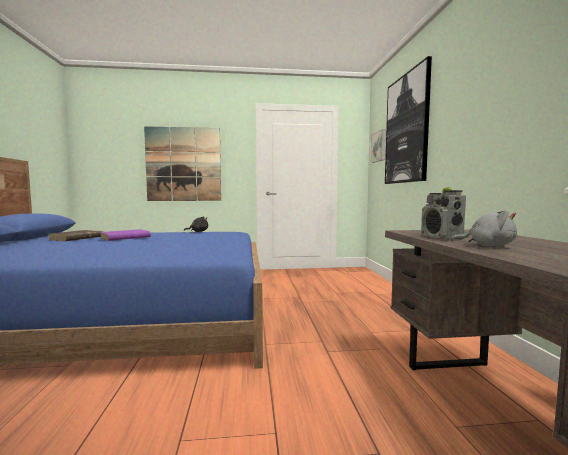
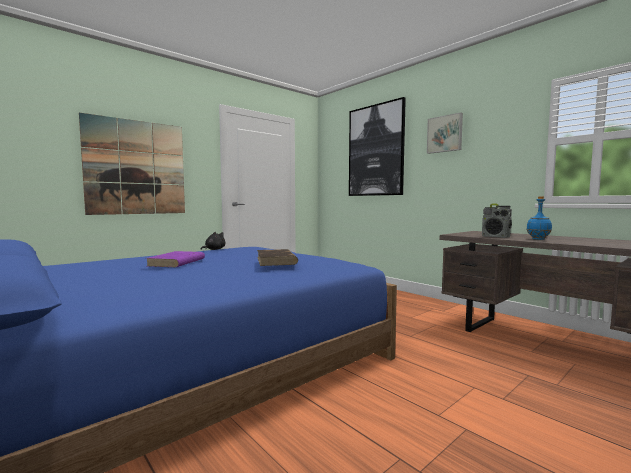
camera: 35 degrees left, 0 degrees up
(76, 238) = (98, 270): brown book -> brown book (276, 261)
(379, 146) = (336, 162): picture -> picture (445, 134)
(487, 246) = (537, 239): grey plush toy -> blue bottle

